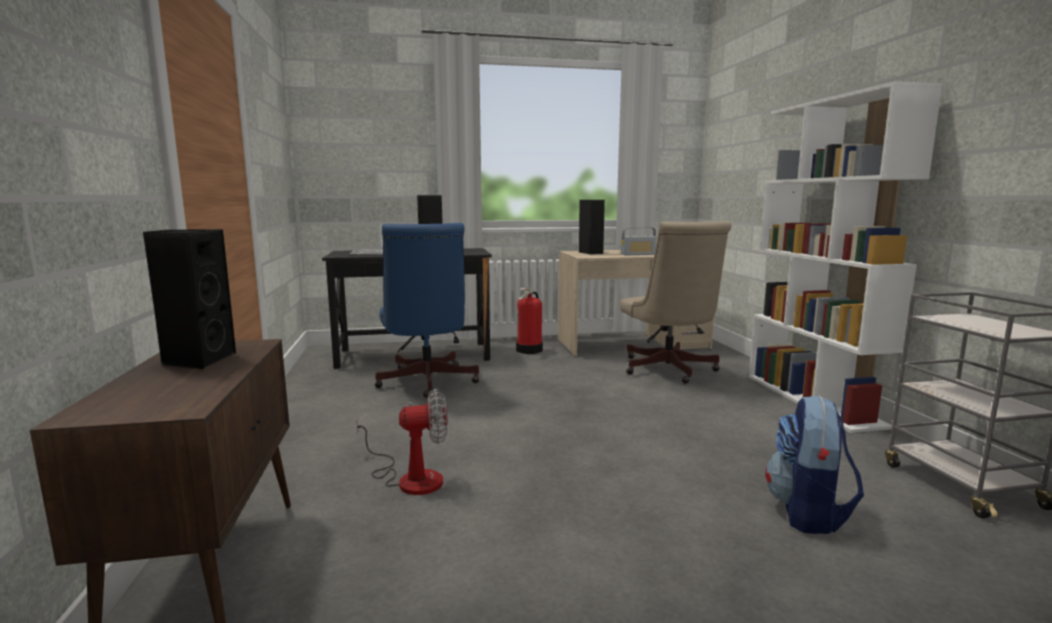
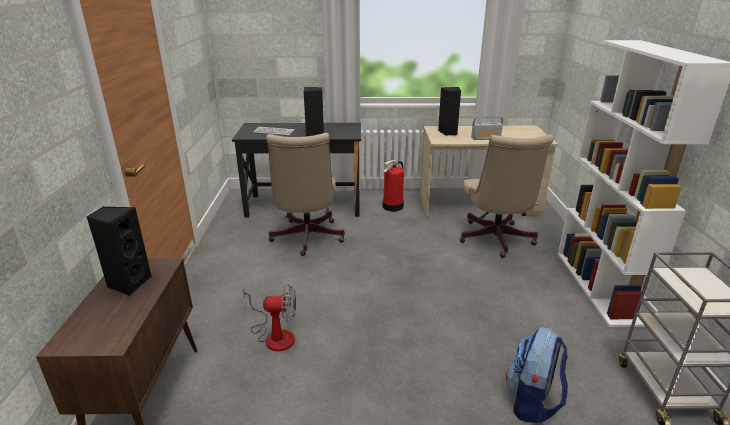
camera: 10 degrees right, 15 degrees up
(426, 383) = (306, 239): blue office chair -> beige office chair

